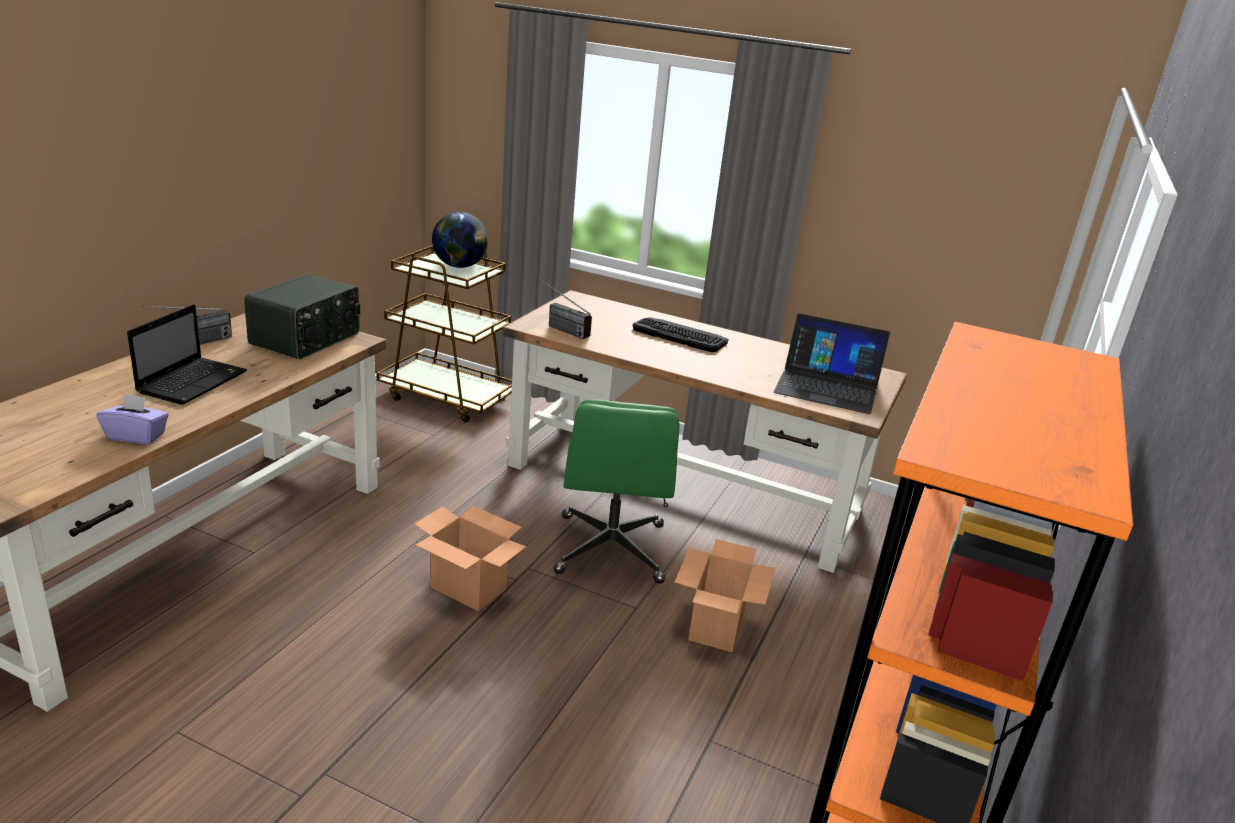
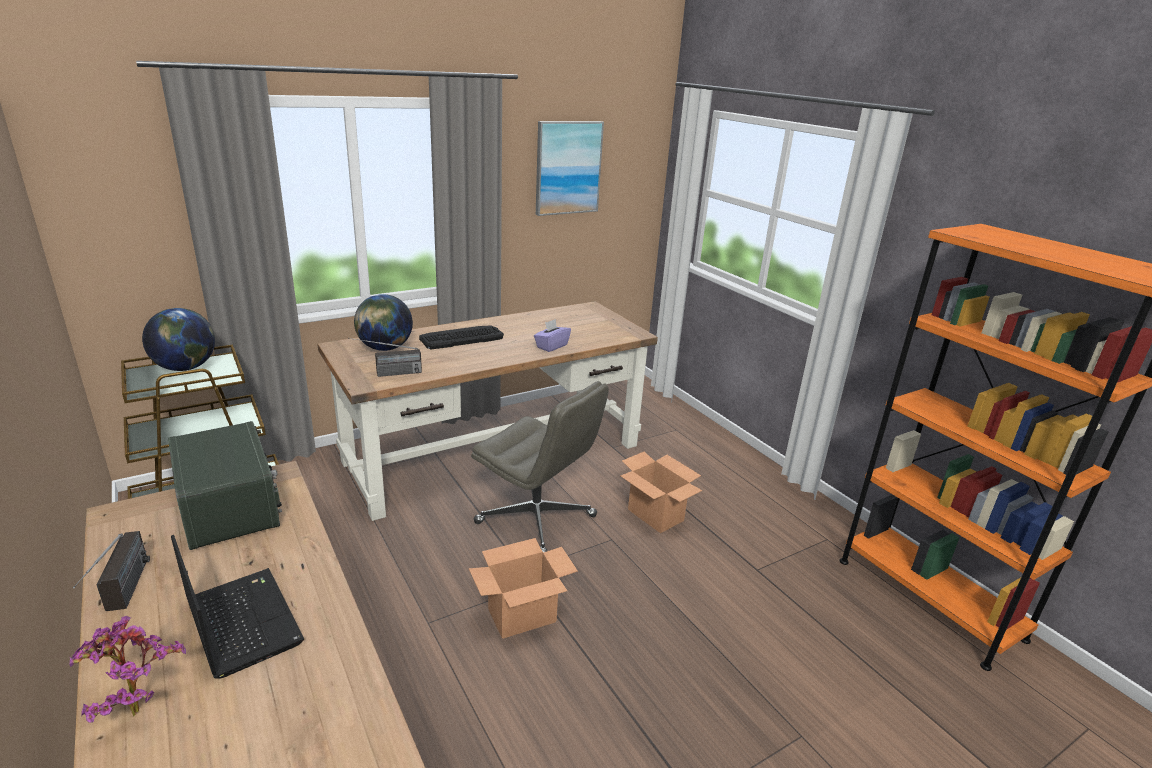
camera: 55 degrees left, 0 degrees up
(105, 380) = (136, 706): none -> potted plant
(136, 436) = (346, 705): purple tissue box -> purple tissue box (551, 346)
(603, 313) = (385, 348): none -> globe
(611, 550) = (537, 520): green office chair -> grey office chair
(827, 387) = (591, 327): laptop -> none
(922, 183) = (567, 168): none -> picture

